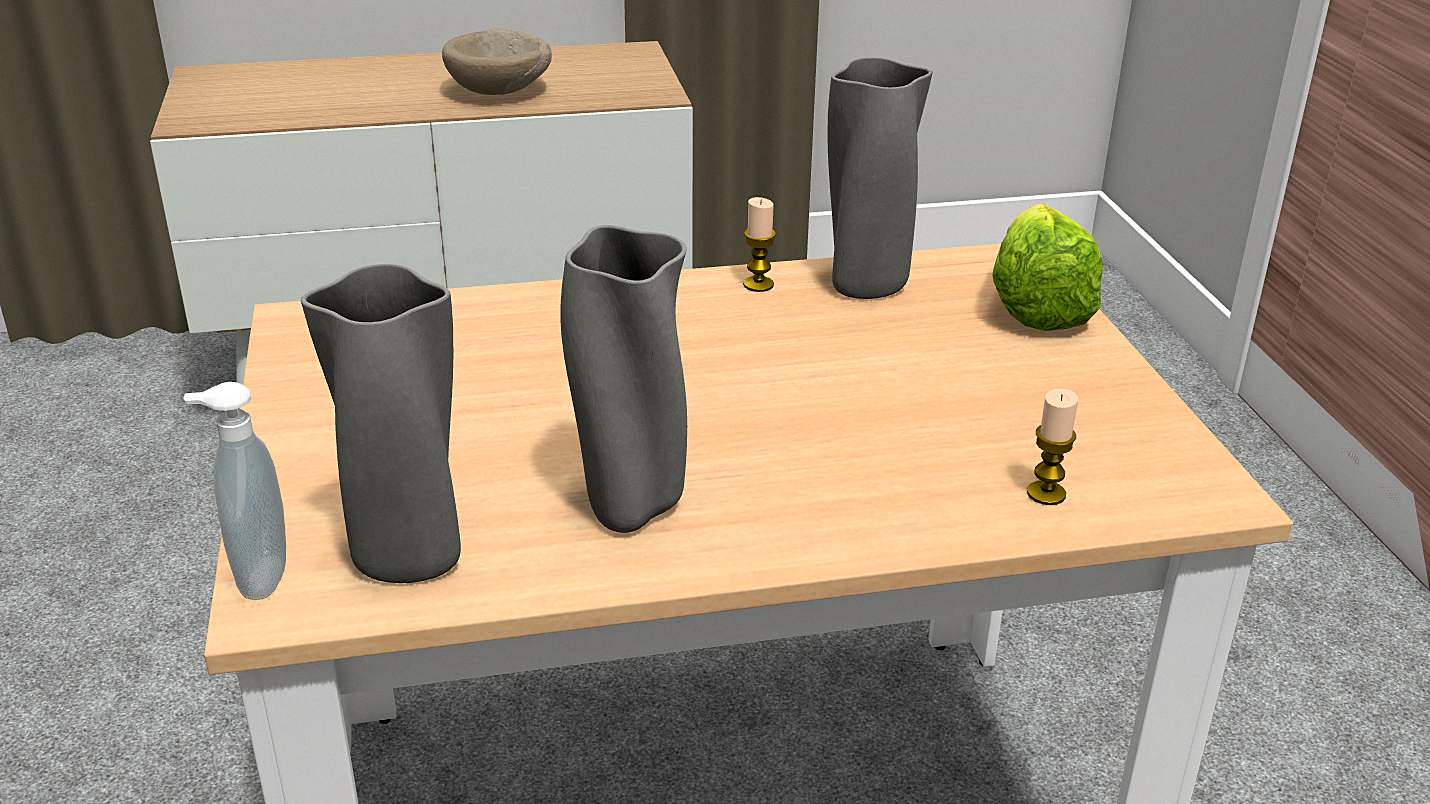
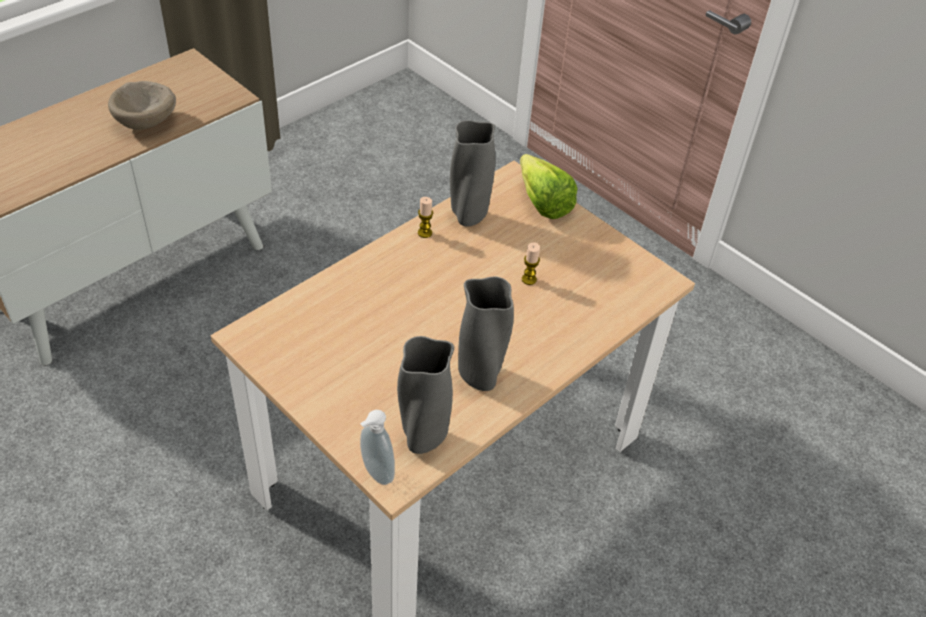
camera: 35 degrees left, 15 degrees up
(1046, 494) = (613, 305): candle -> candle (529, 279)

